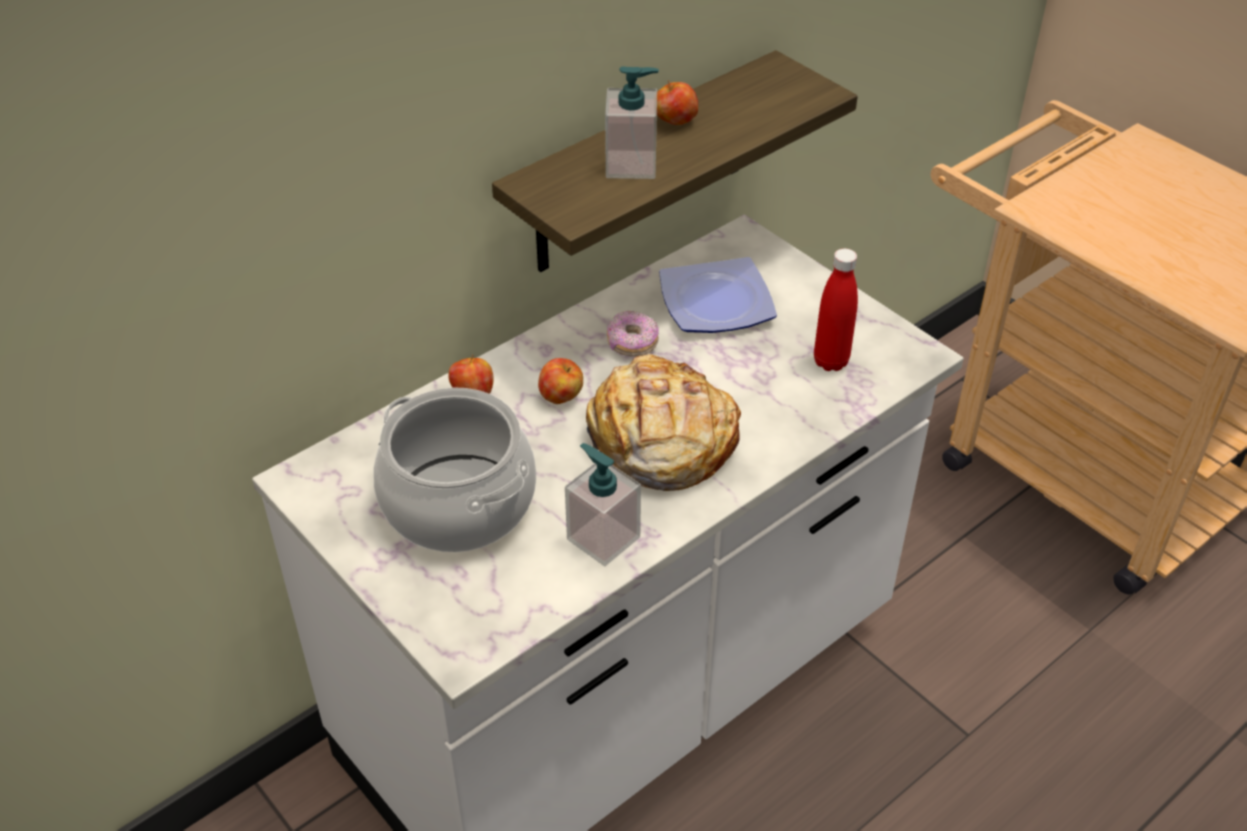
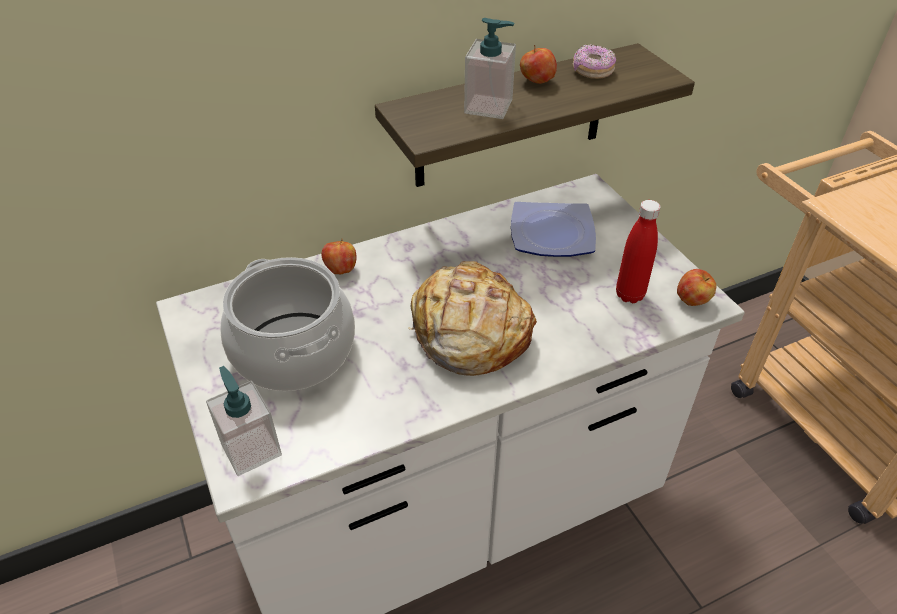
camera: 15 degrees right, 0 degrees up
(561, 397) = (406, 284): apple -> apple (692, 300)
(603, 538) = (393, 403): soap dispenser -> soap dispenser (251, 449)
(632, 343) = (475, 253): donut -> donut (592, 71)

